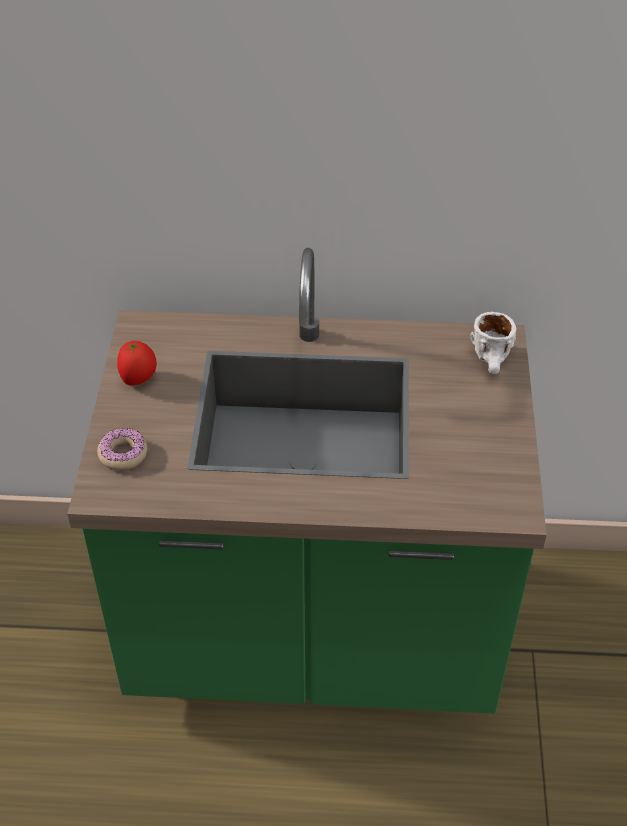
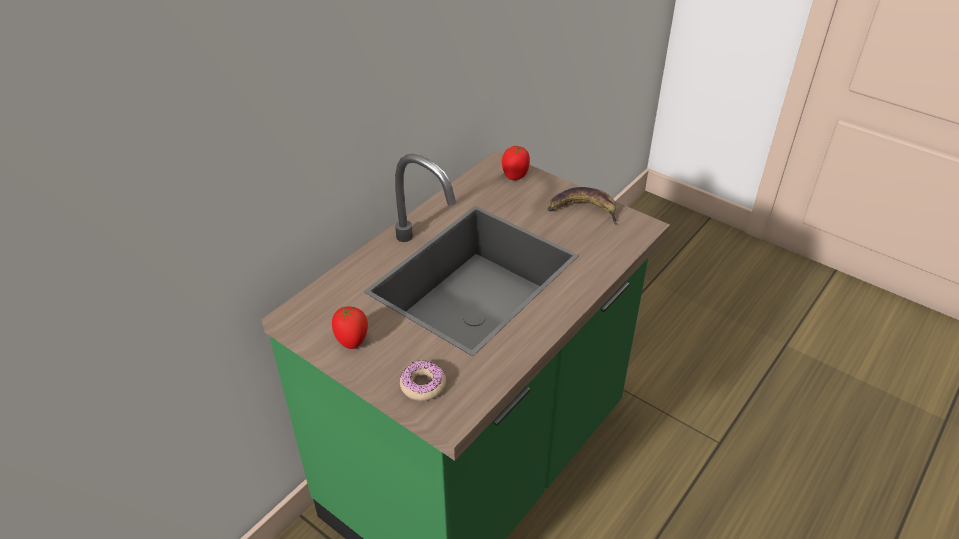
camera: 55 degrees left, 5 degrees down
(492, 446) = (583, 209): none -> banana
(493, 363) = (515, 176): white mug -> tomato

